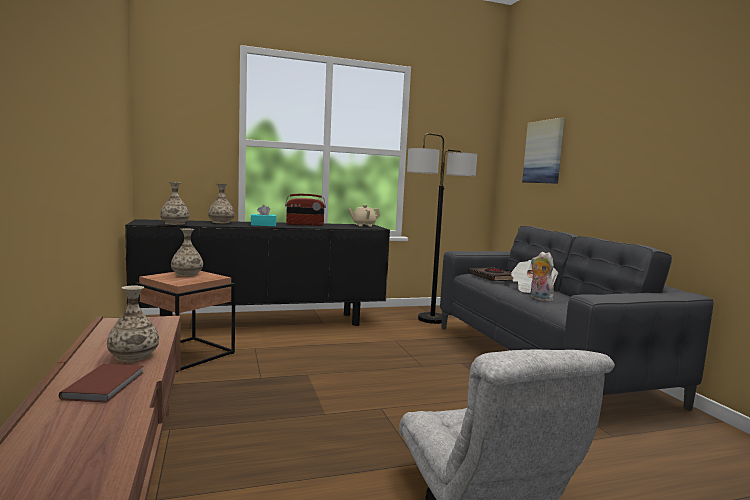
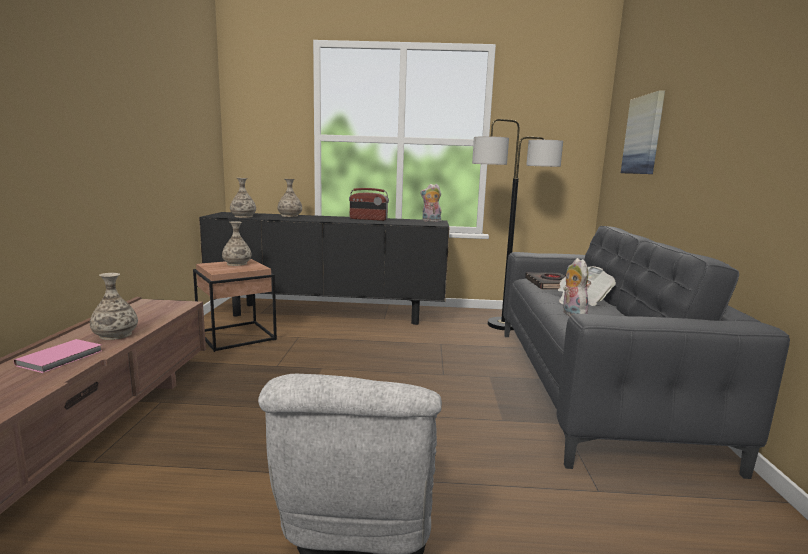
camera: 20 degrees right, 5 degrees up
(106, 385) = (62, 358): brown book -> pink book
(263, 225) = (323, 219): turquoise tissue box -> none
(363, 225) = (430, 221): beige teapot -> plush toy

